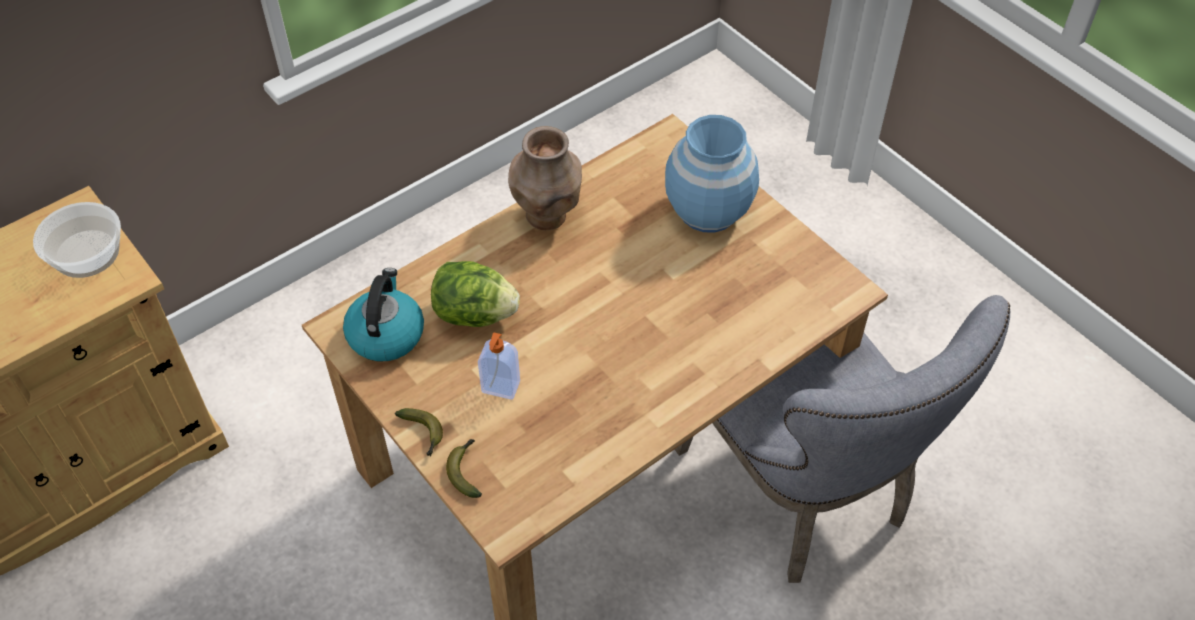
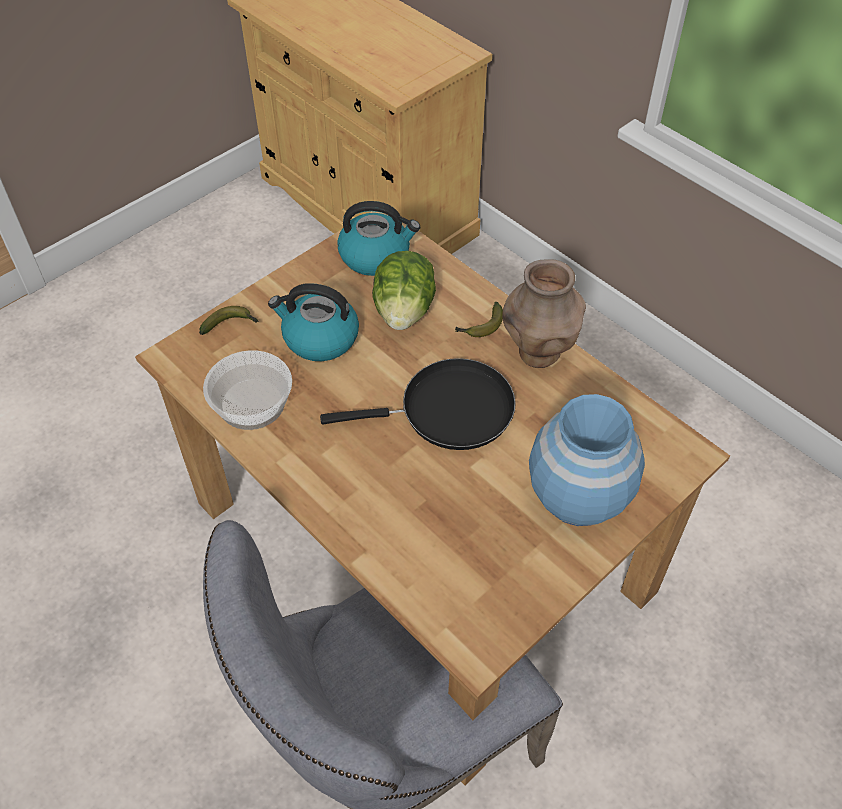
camera: 85 degrees right, 0 degrees up
(87, 252) = (421, 66): bowl -> bowl (252, 403)
(423, 434) = (269, 292): banana -> banana (481, 327)
(500, 388) = (319, 338): soap dispenser -> kettle
(608, 288) = (448, 411): none -> black frying pan

